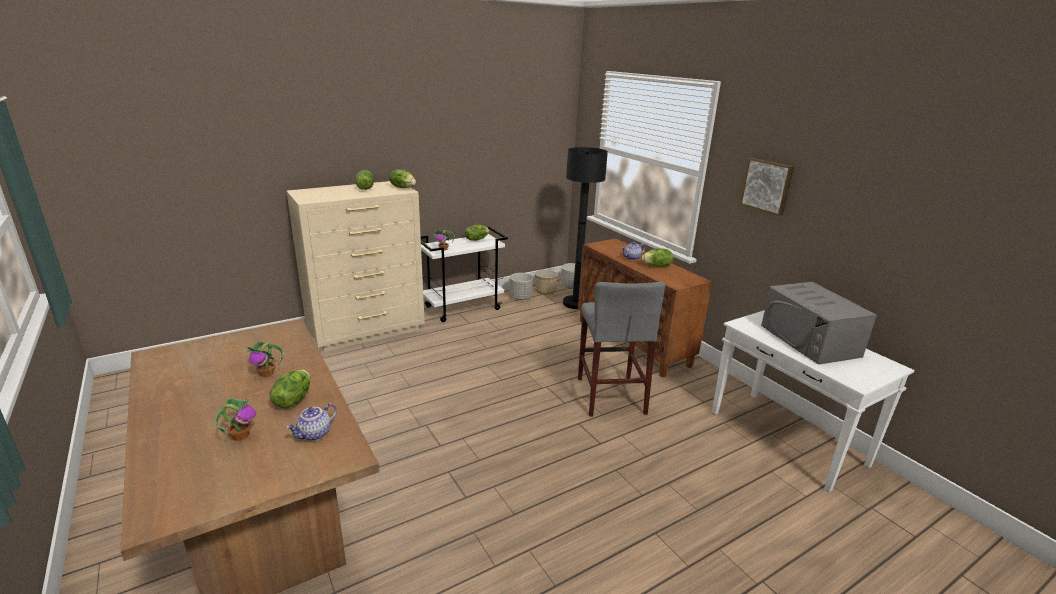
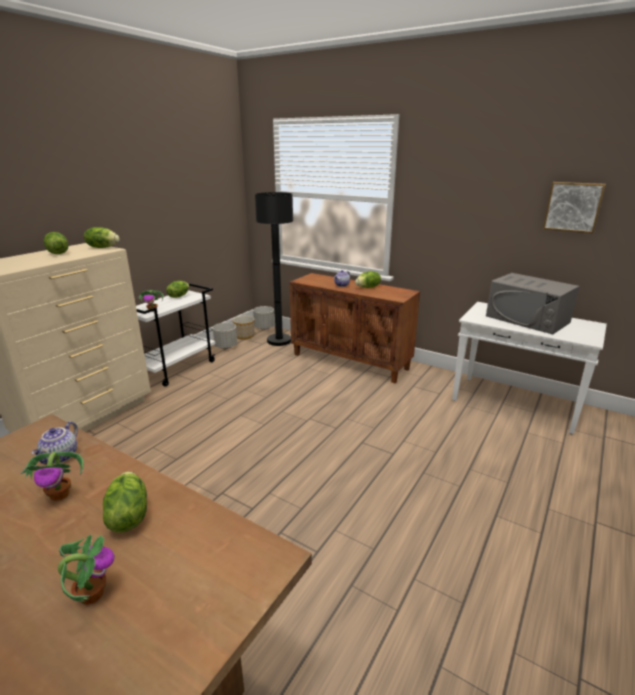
camera: 25 degrees left, 0 degrees up
(315, 434) = (199, 549): teapot -> teapot (61, 457)
(610, 395) = (368, 410): grey stool -> none
(767, 186) = (457, 200): picture -> picture (573, 207)

